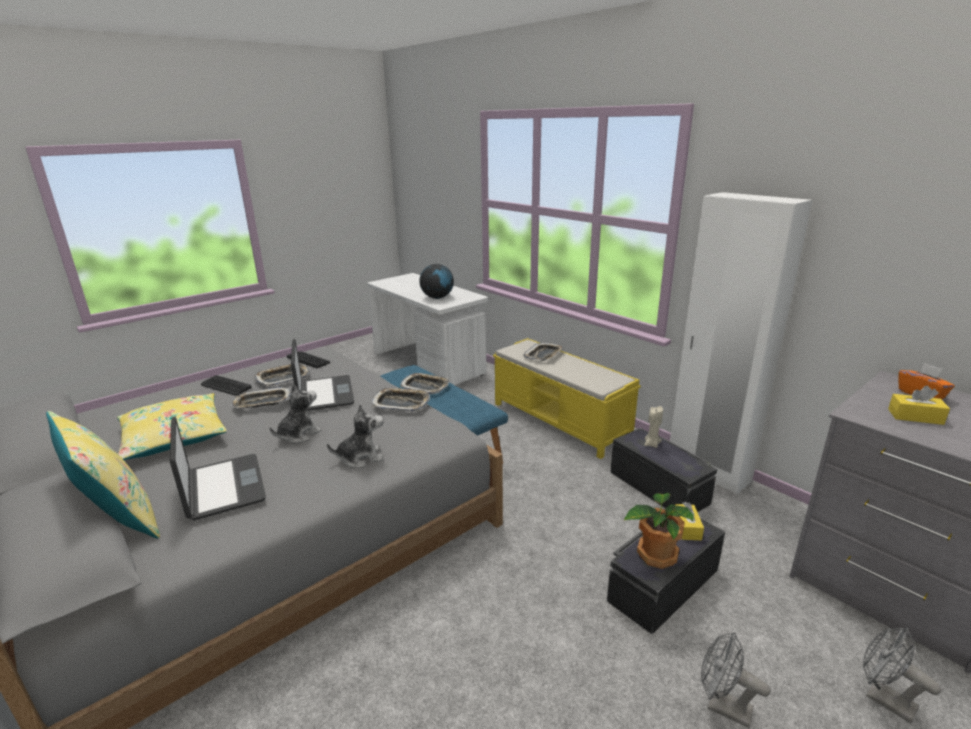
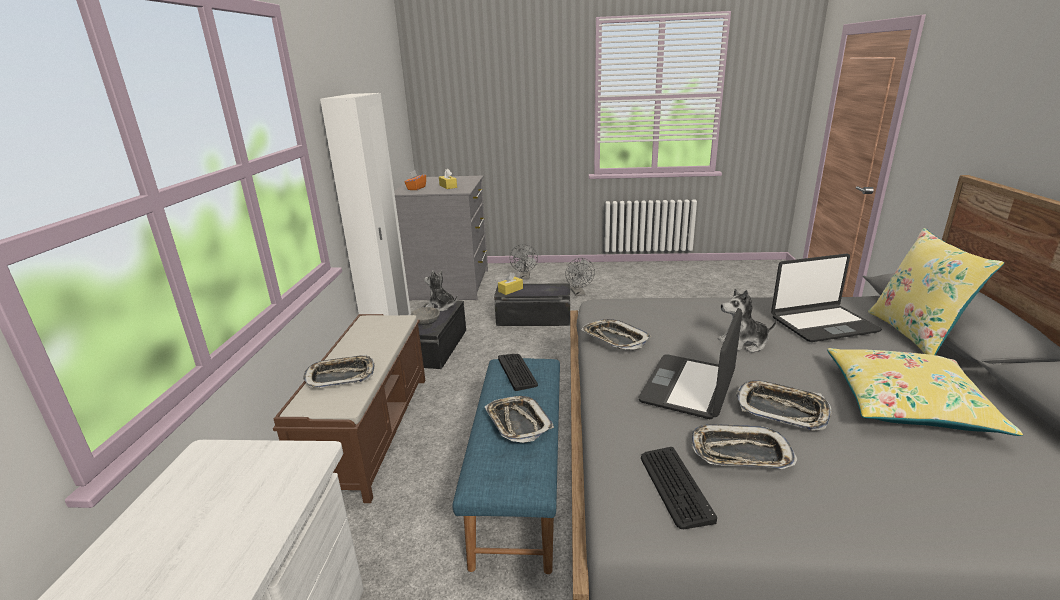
camera: 135 degrees left, 0 degrees up
(223, 487) = (822, 324): laptop -> laptop turned 120 degrees counterclockwise
(225, 386) = (853, 480): keyboard -> keyboard (517, 372)
(360, 458) = (695, 309): plush toy -> plush toy (441, 307)
(437, 297) = (244, 501): globe -> none
(560, 421) = (371, 430): yellow bench -> brown bench
(651, 444) = (426, 322): beige candle -> grey bowl
(655, 555) = (546, 289): potted plant -> none

